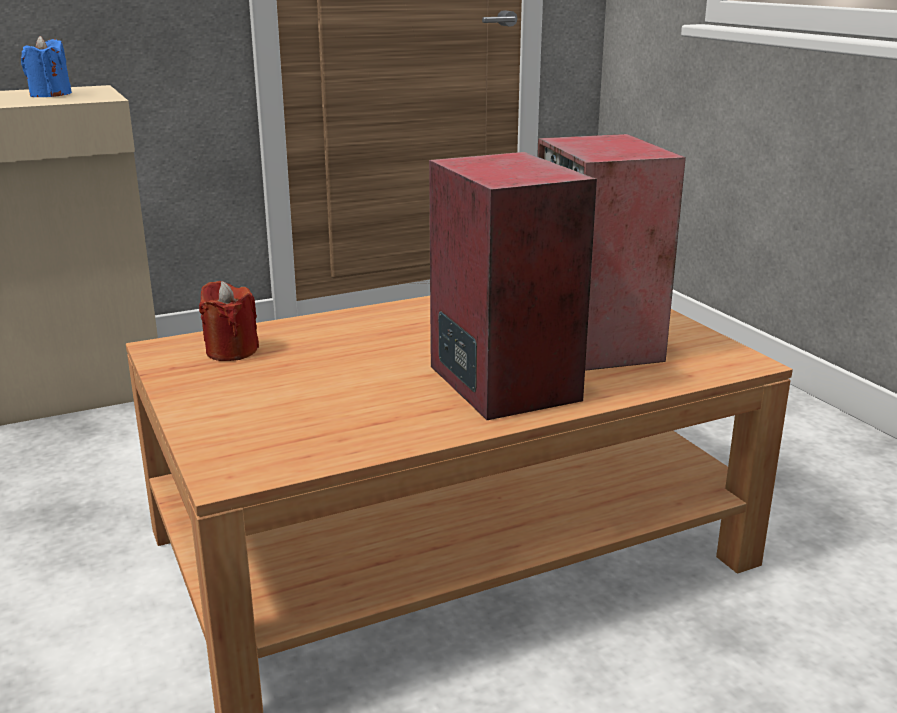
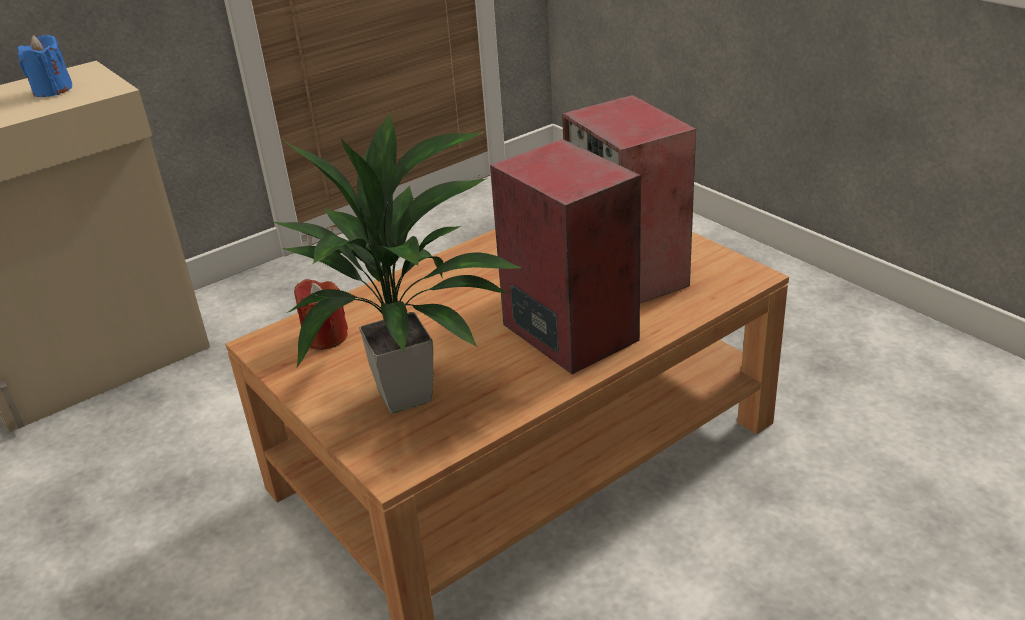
camera: 10 degrees left, 10 degrees up
(288, 412) = (408, 395): none -> potted plant

